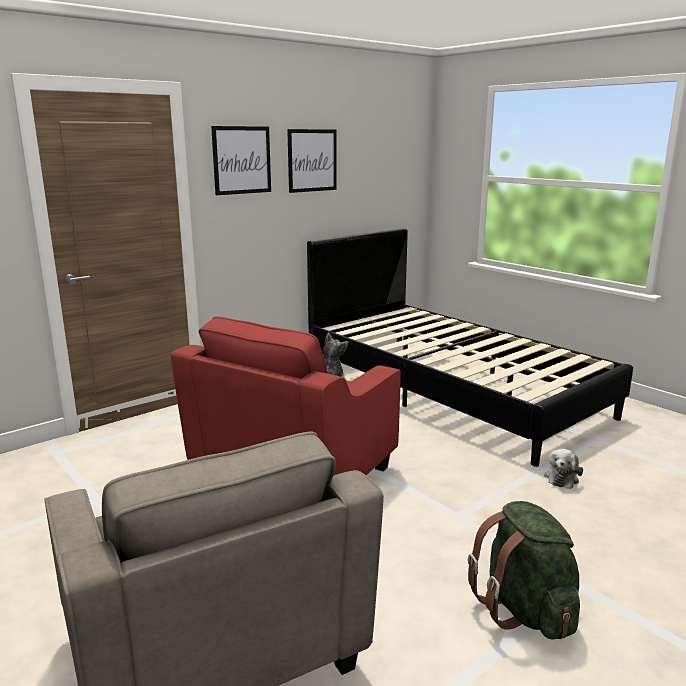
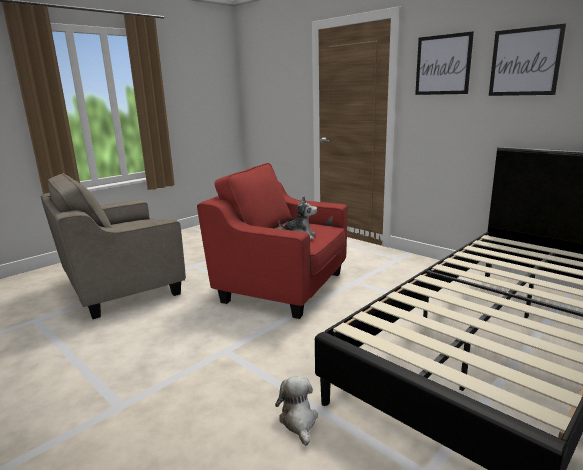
camera: 85 degrees right, 0 degrees up
(524, 609) = (106, 376): green backpack -> none
(562, 477) = (298, 421): plush toy -> plush toy turned 60 degrees clockwise

